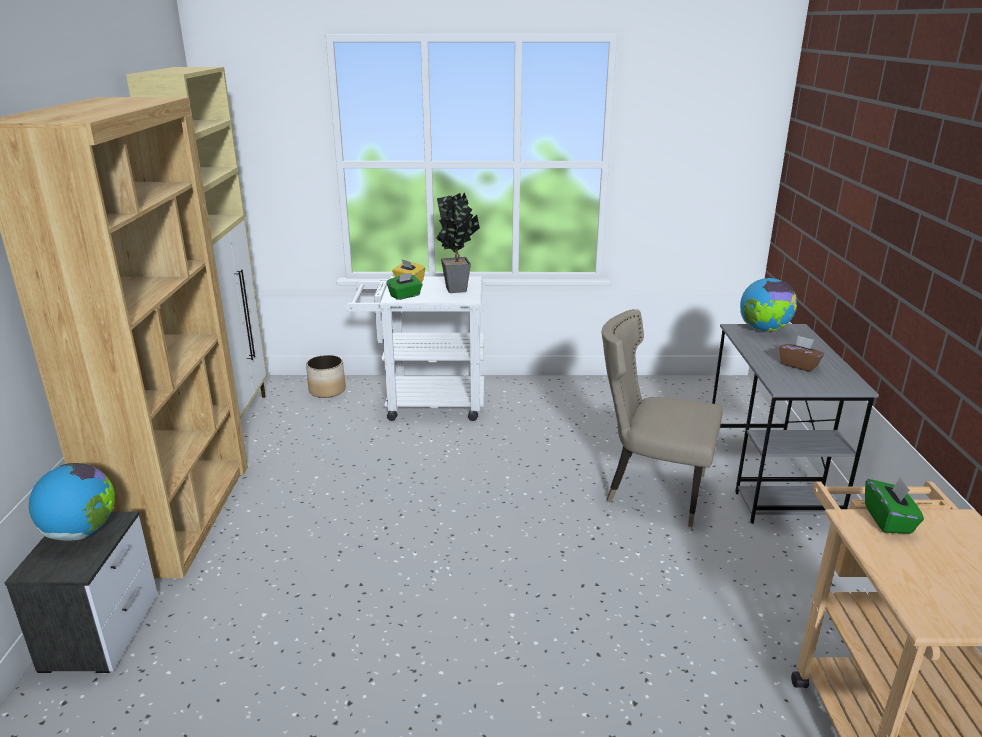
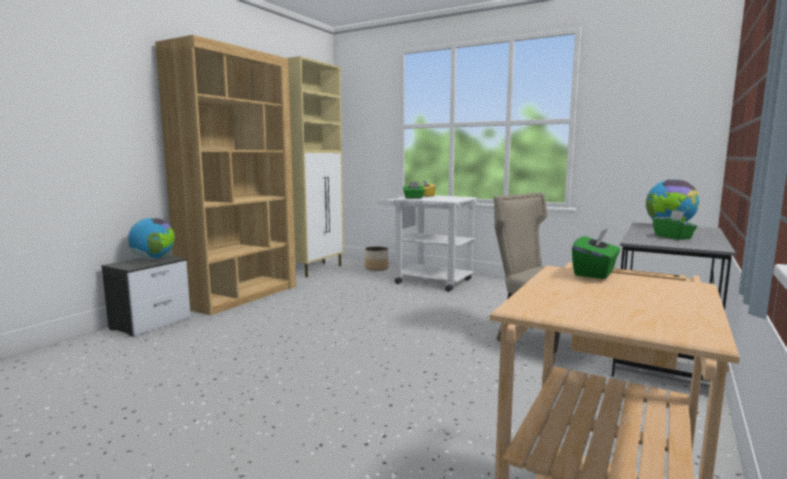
camera: 30 degrees right, 15 degrees down
(457, 288) = (451, 198): potted plant -> none
(799, 365) = (673, 237): brown tissue box -> green tissue box

